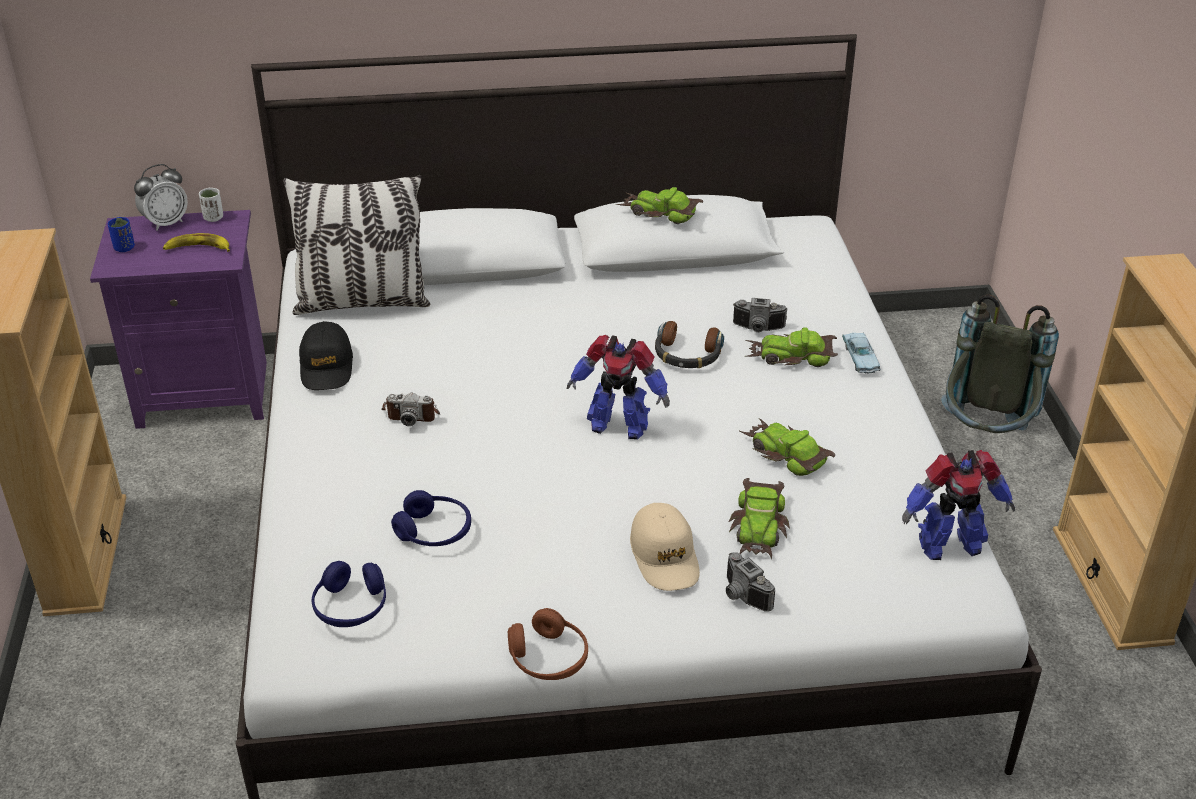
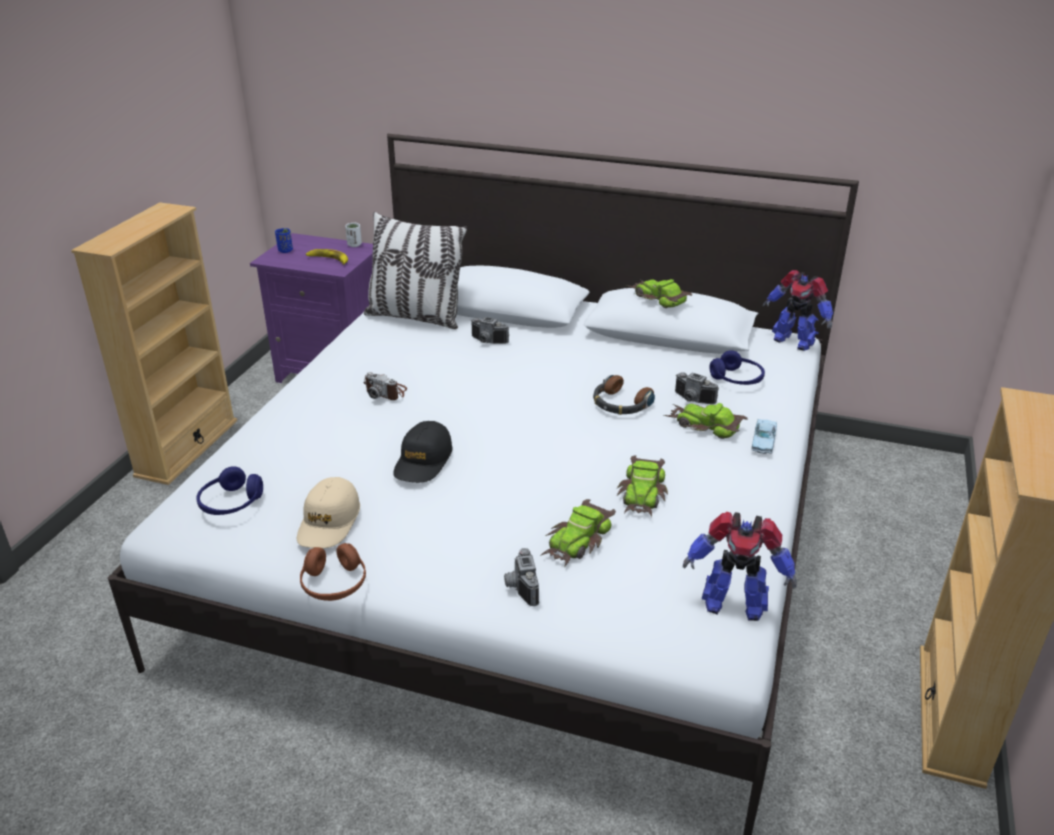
camera: 25 degrees right, 5 degrees down
(166, 223) = (323, 242): alarm clock -> none
(326, 366) = (357, 350): black cap -> black cap (423, 461)
(434, 531) = (330, 471): blue headphones -> blue headphones (736, 379)
(478, 314) = (487, 342): none -> camera
(618, 425) = (525, 438): toy robot -> toy robot (793, 341)
(665, 556) = (484, 539): beige cap -> beige cap (329, 522)
(785, 453) = (643, 493): toy car -> toy car turned 150 degrees counterclockwise
(984, 437) = (900, 555): grey backpack -> none

